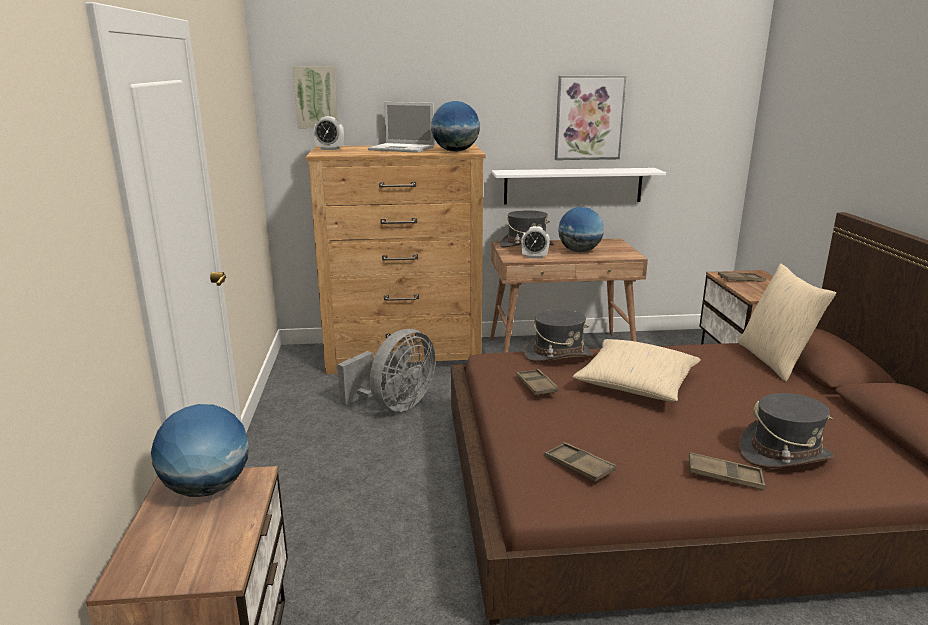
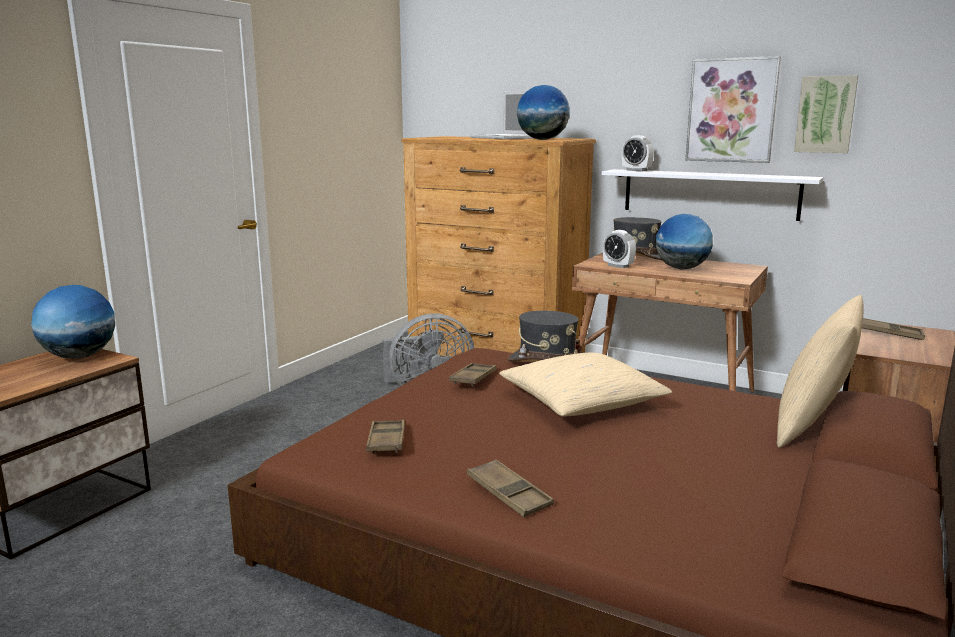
camera: 35 degrees right, 5 degrees down
(316, 97) = (449, 88): picture -> picture (825, 114)
(330, 149) = (443, 136): alarm clock -> alarm clock (636, 170)
(784, 454) = (620, 501): grey hat -> none

